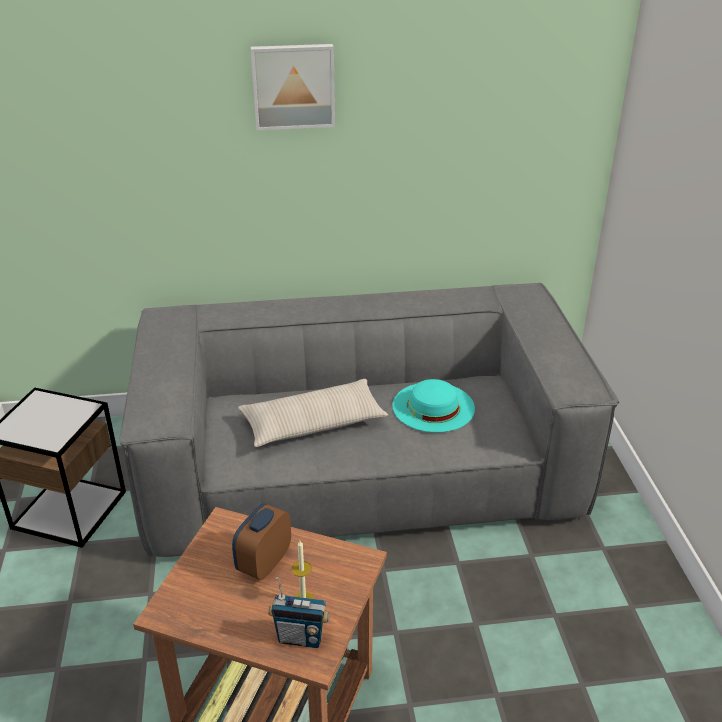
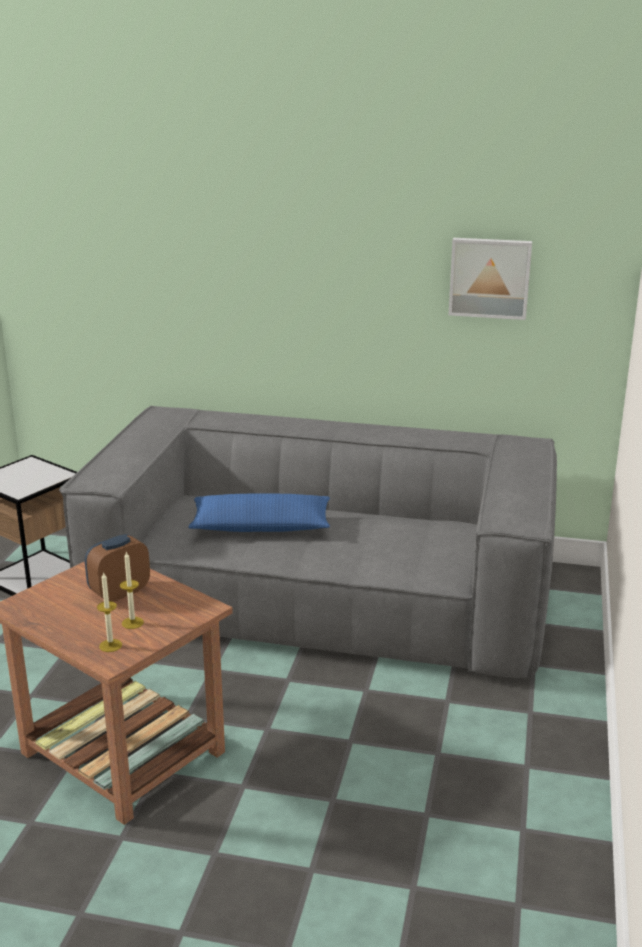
camera: 20 degrees right, 10 degrees down
(293, 86) = (301, 204): picture -> picture (490, 277)
(300, 638) = (110, 645): radio -> candle
(313, 424) = (261, 526): beige pillow -> blue pillow
(433, 407) = (386, 533): turquoise hat -> none

